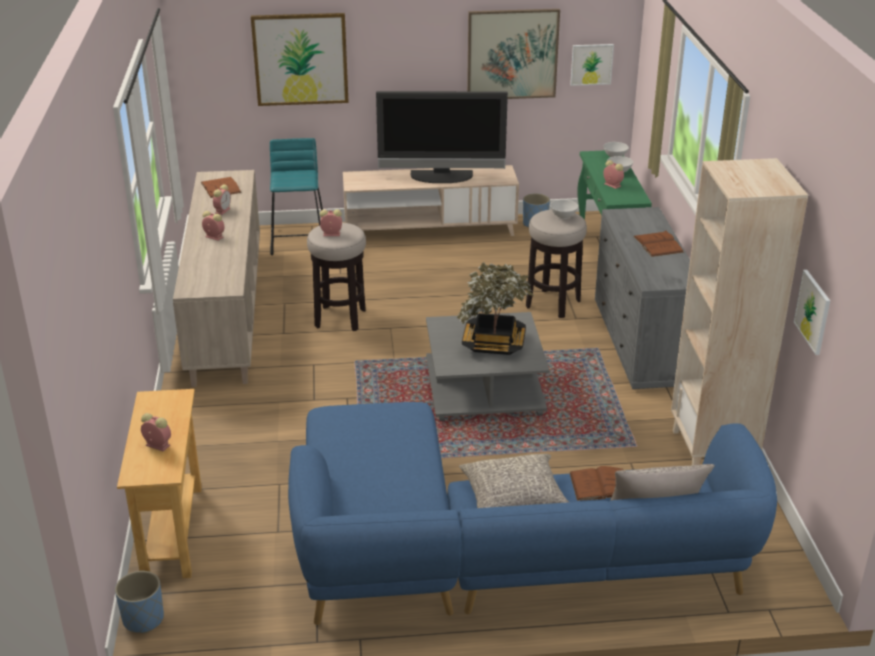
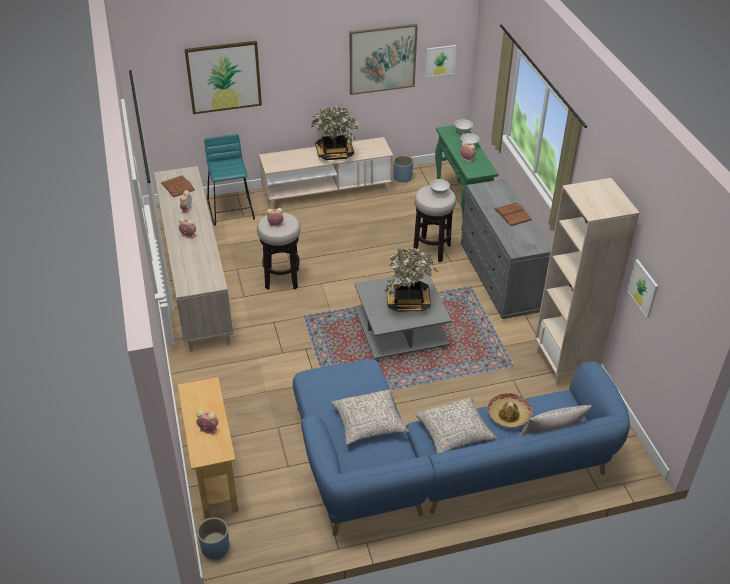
camera: 10 degrees left, 10 degrees up
(393, 473) = (369, 423): none -> grey pillow
(441, 177) = (334, 153): television -> potted plant
(600, 485) = (509, 414): brown book -> hat

